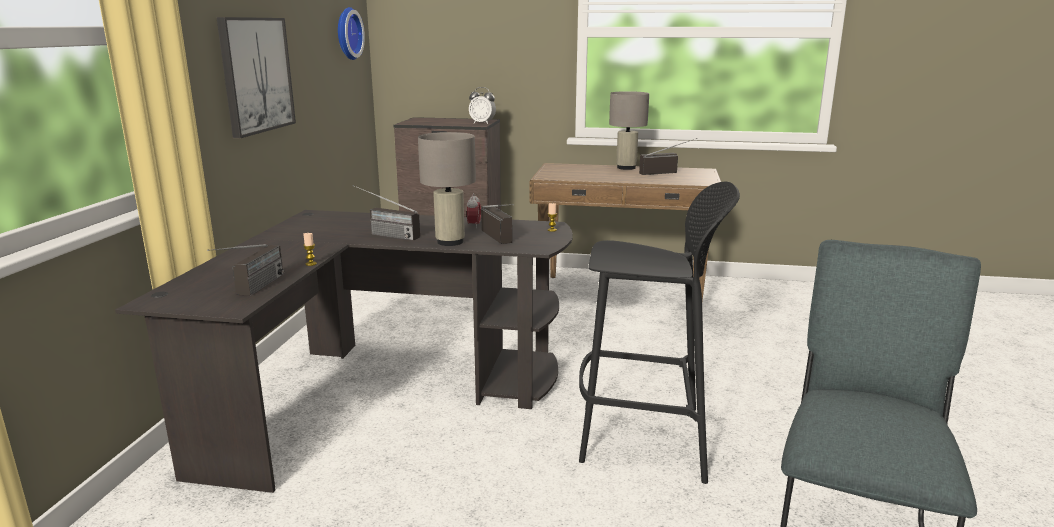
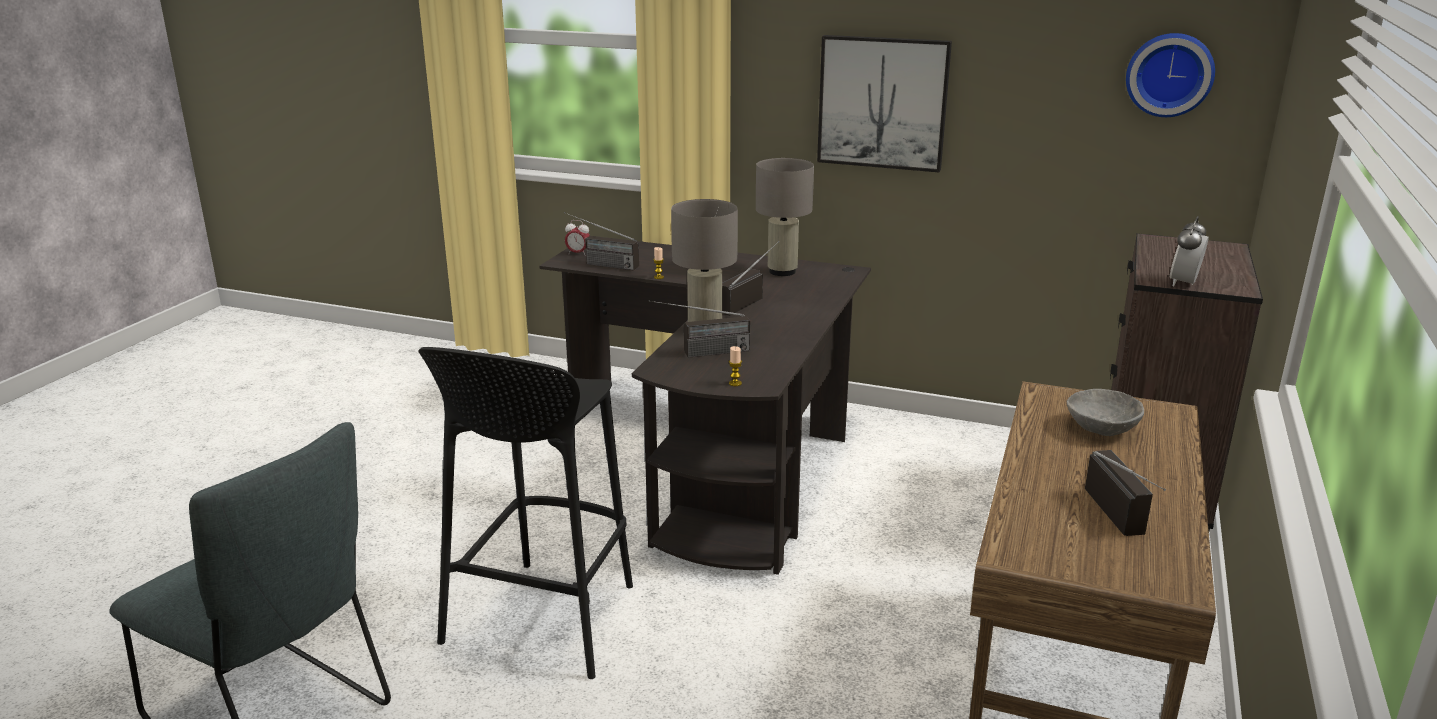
camera: 100 degrees right, 5 degrees up
(474, 225) = (771, 342): alarm clock -> alarm clock (578, 254)
(580, 172) = (1102, 428): none -> grey bowl
(625, 168) = (1169, 483): grey table lamp -> grey table lamp (782, 271)

